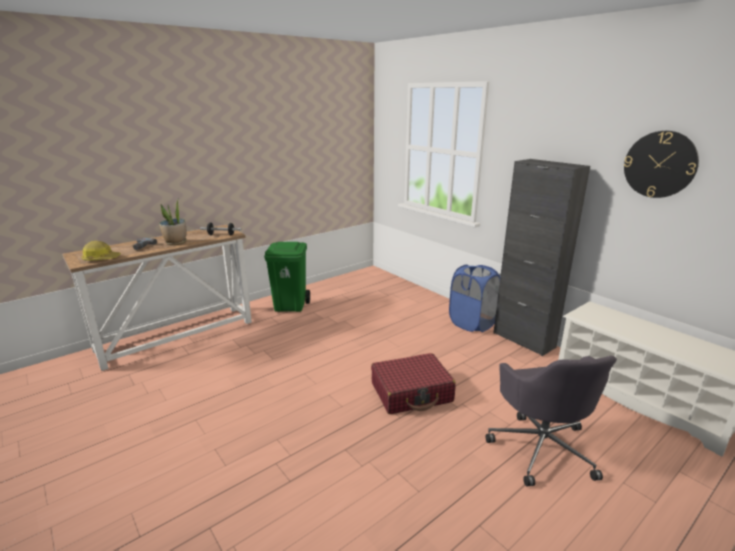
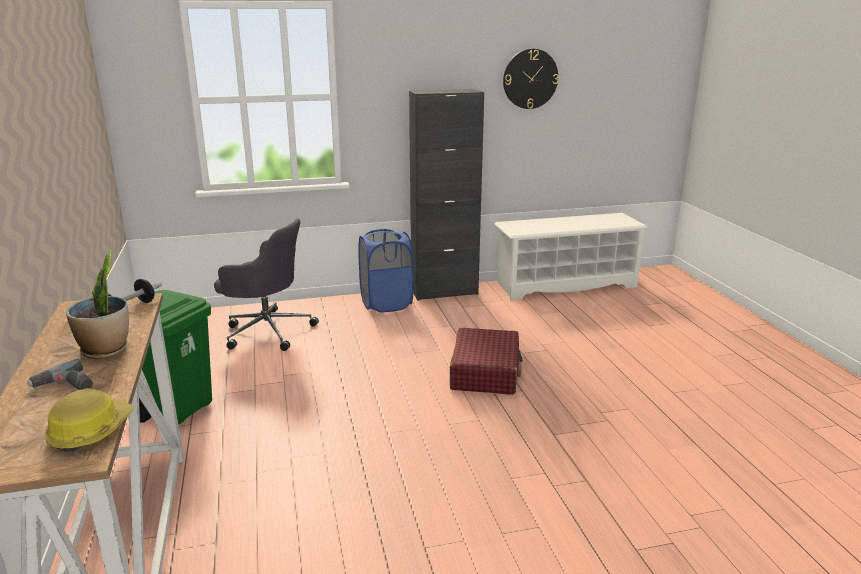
camera: 65 degrees left, 0 degrees up
(541, 447) = (599, 339): grey office chair -> grey office chair (267, 331)

